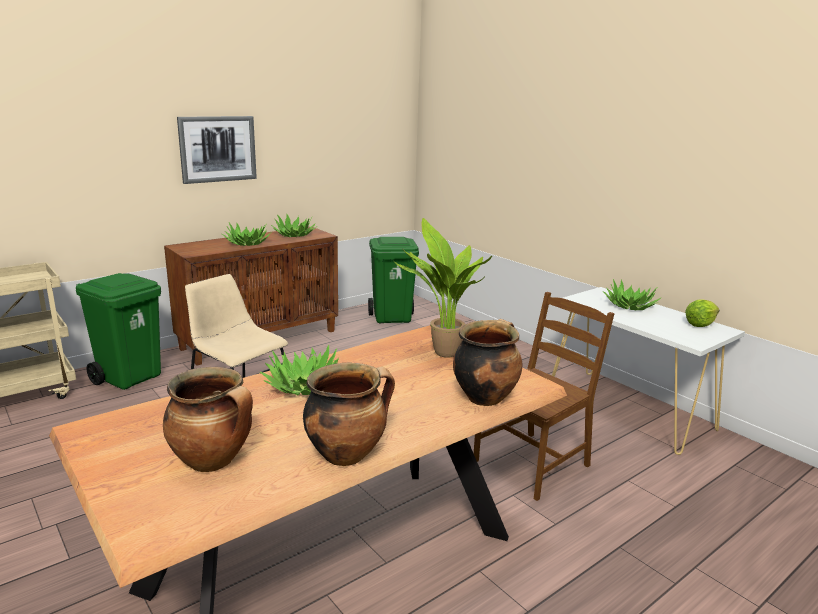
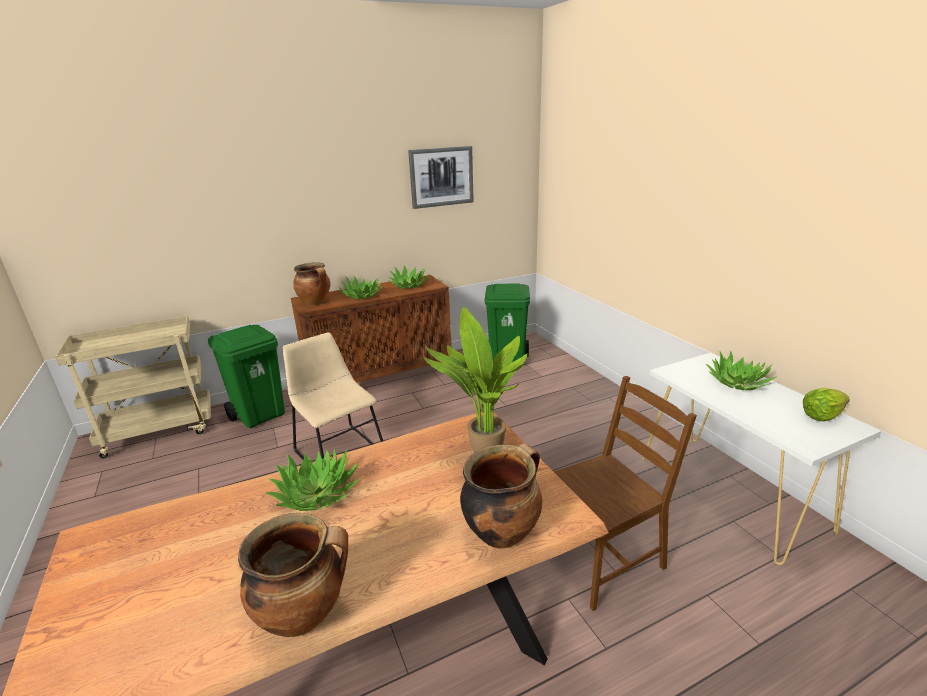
camera: 15 degrees right, 5 degrees up
(214, 461) = (166, 606): cooking pot -> cooking pot (316, 302)
(218, 149) = (336, 208): picture -> picture (441, 177)

